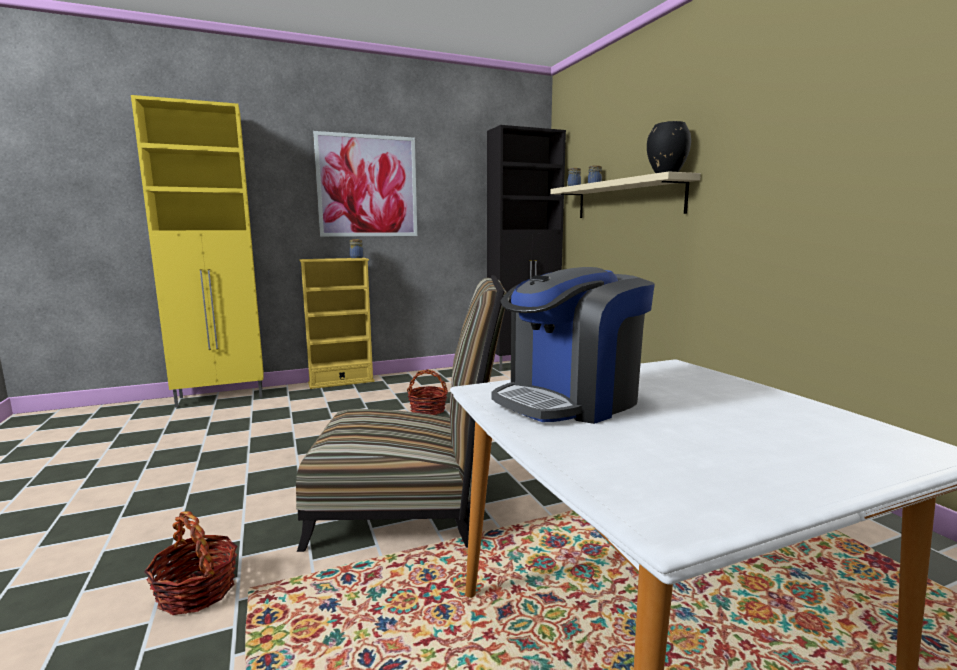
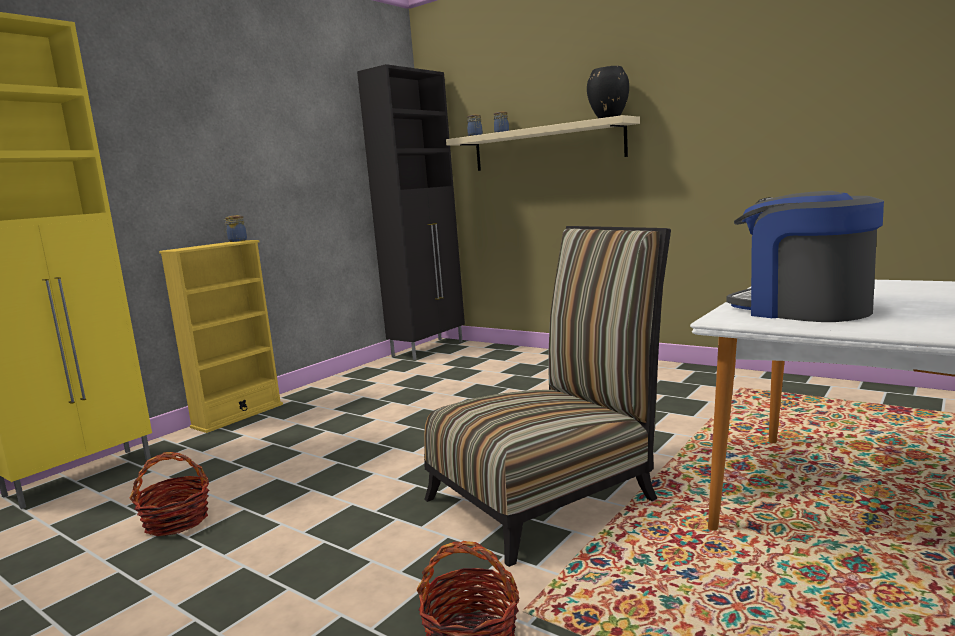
camera: 30 degrees left, 0 degrees up
(367, 186) = (232, 143): picture -> none
(428, 410) = (405, 413): basket -> basket (177, 521)
(570, 400) = (802, 309): coffee machine -> coffee machine turned 120 degrees clockwise

